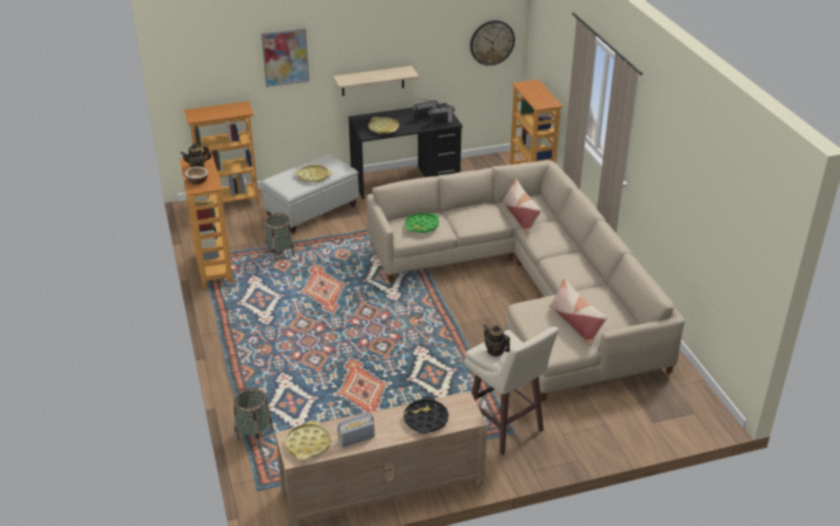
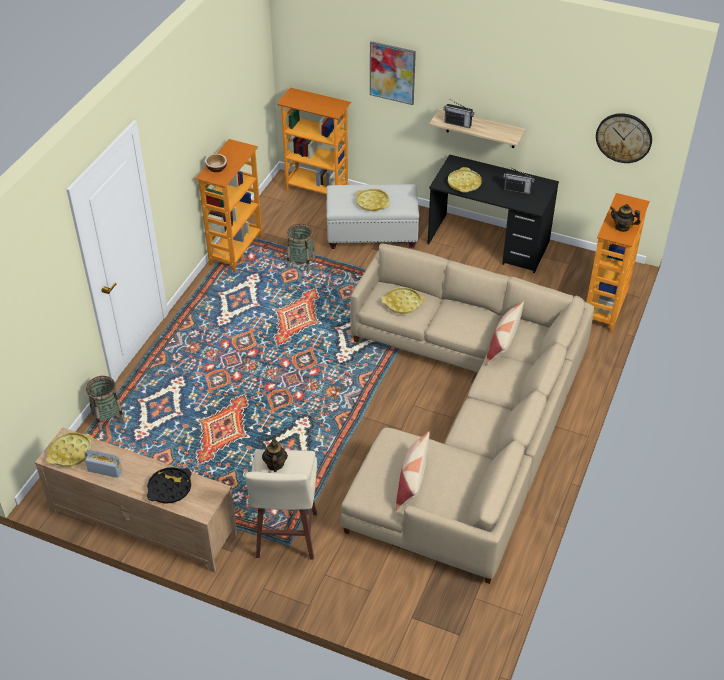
camera: 40 degrees right, 10 degrees up
(197, 167) = (232, 154): teapot -> teapot (622, 227)
(422, 226) = (403, 303): green tray -> yellow tray
(441, 122) = (525, 202): radio -> radio (458, 123)

